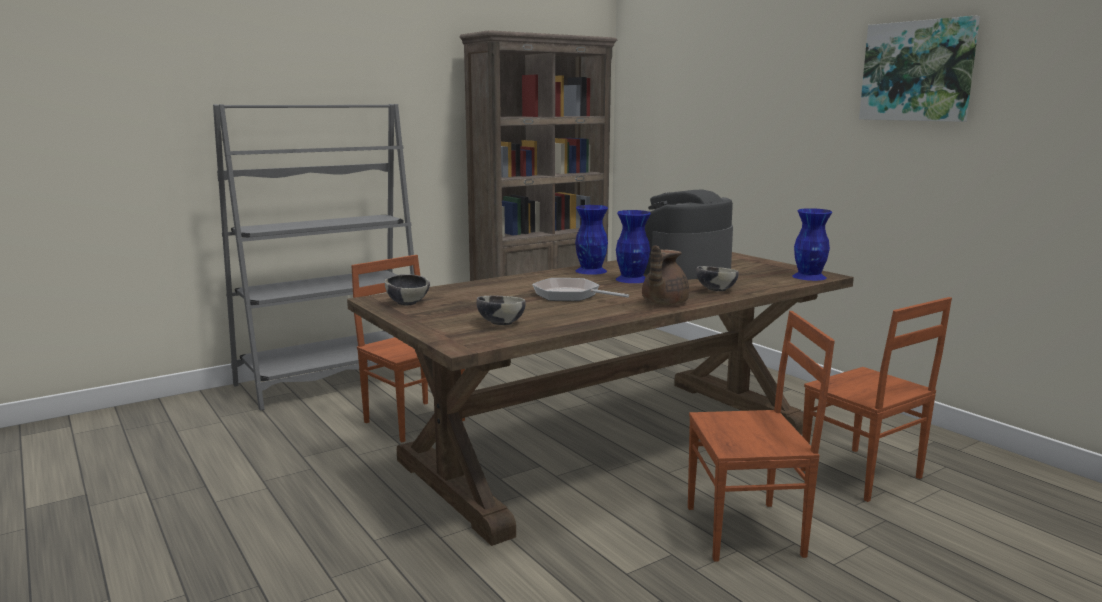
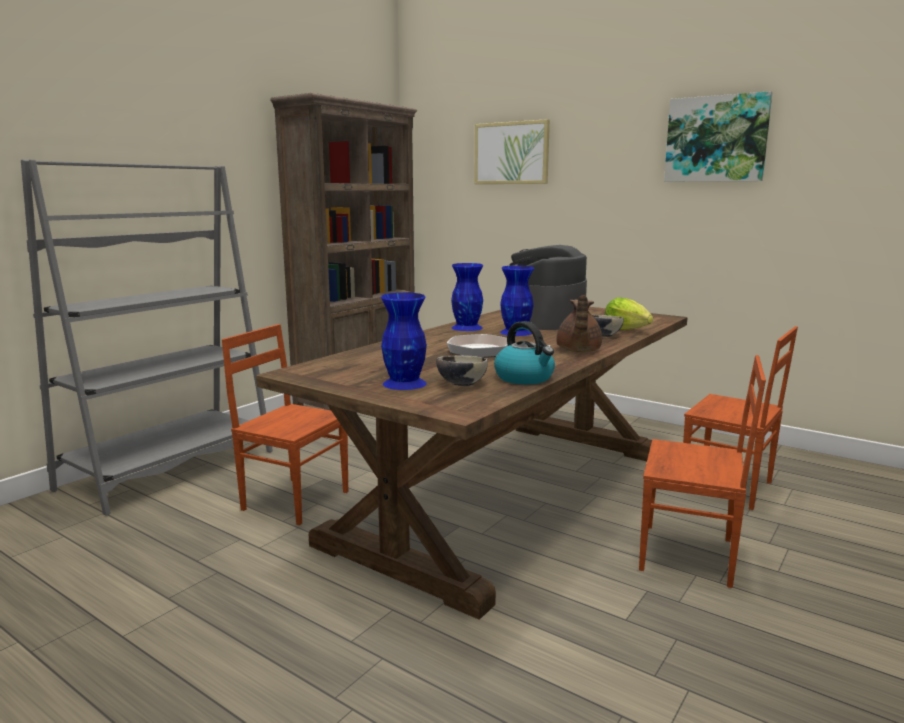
camera: 20 degrees left, 0 degrees up
(408, 303) = (333, 373): bowl -> none
(567, 323) = (525, 378): none -> kettle
(713, 84) = (511, 153): none -> picture
(747, 532) = (688, 555): brown chair -> brown chair turned 45 degrees clockwise
(753, 285) = (626, 330): none -> lettuce
(809, 277) = (656, 319): blue vase -> blue vase (405, 383)

